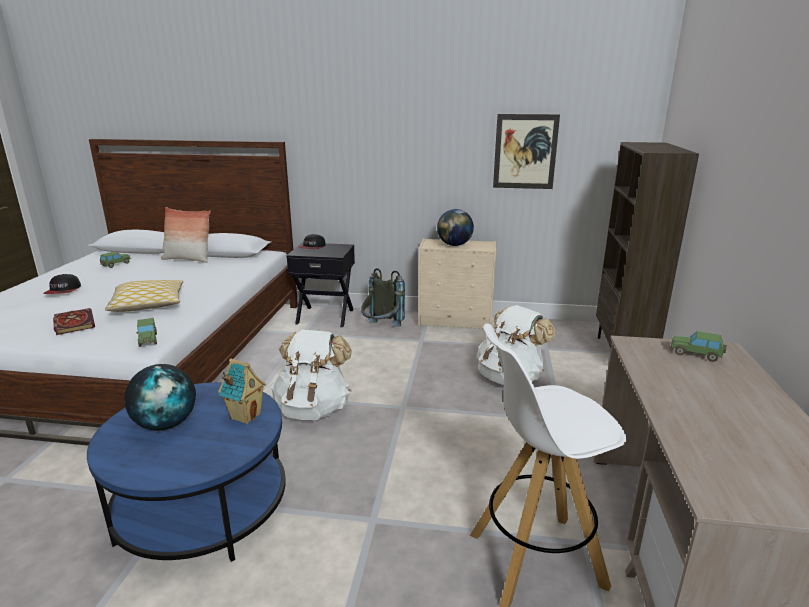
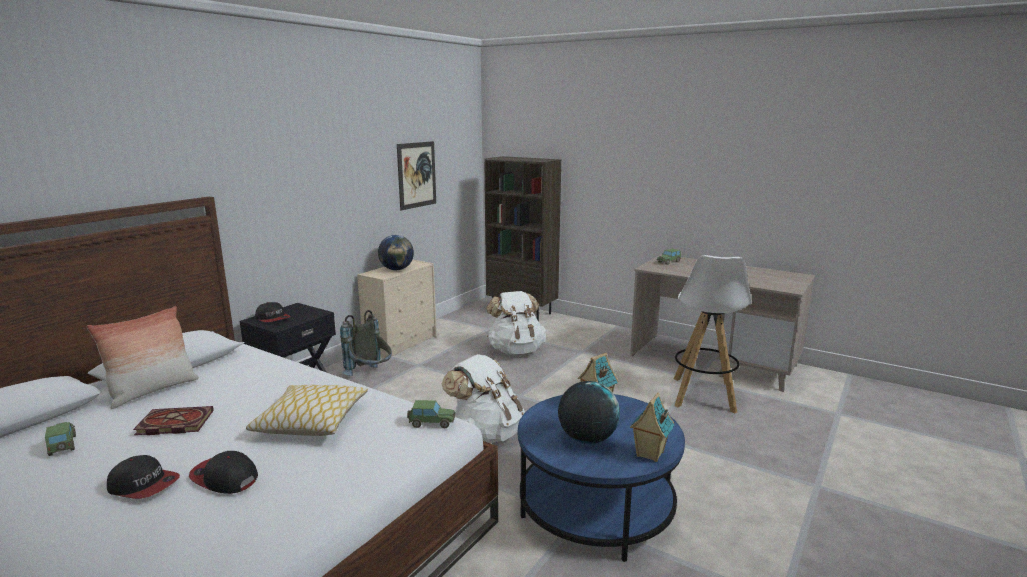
camera: 65 degrees left, 5 degrees down
(67, 304) = (224, 478): none -> cap
(73, 323) = (311, 472): book -> book (173, 424)
(134, 467) = (649, 454): none -> toy house

